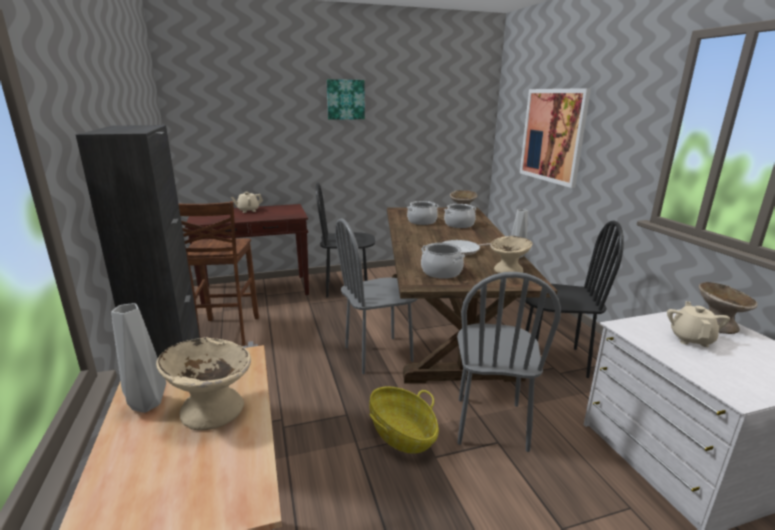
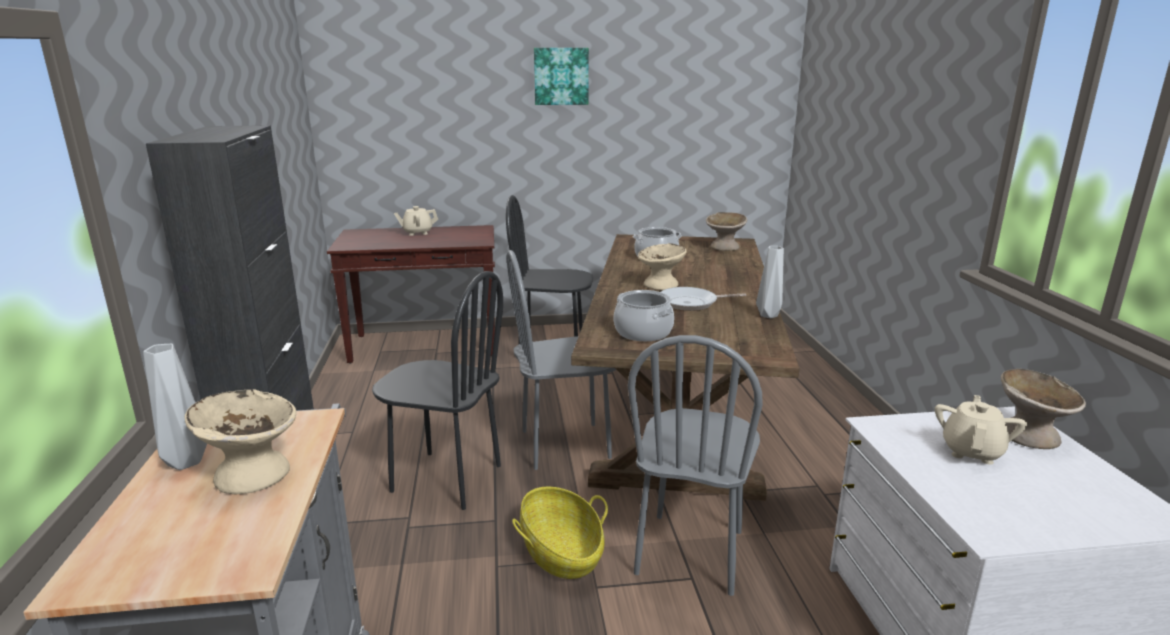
camera: 10 degrees right, 0 degrees up
(226, 332) = (370, 399): brown stool -> none
(459, 224) = (709, 264): cooking pot -> none
(508, 270) = (743, 335): beige bowl -> beige bowl (661, 285)
(552, 135) = (864, 133): picture -> none
(554, 360) = (823, 474): black chair -> black chair (446, 479)

